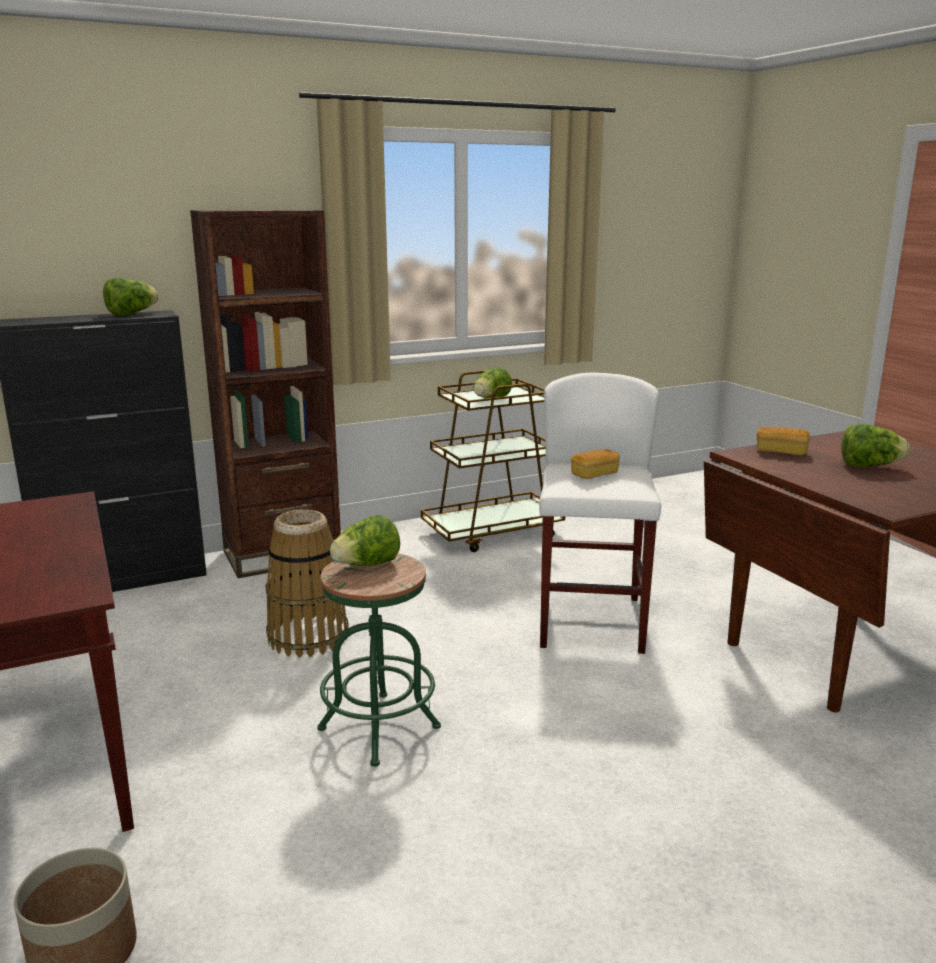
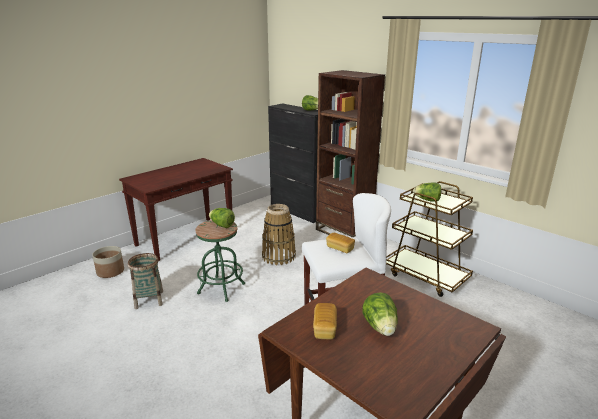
camera: 70 degrees right, 5 degrees up
(343, 856) = (149, 300): none -> basket
(781, 452) = (386, 291): bread -> bread (324, 328)

